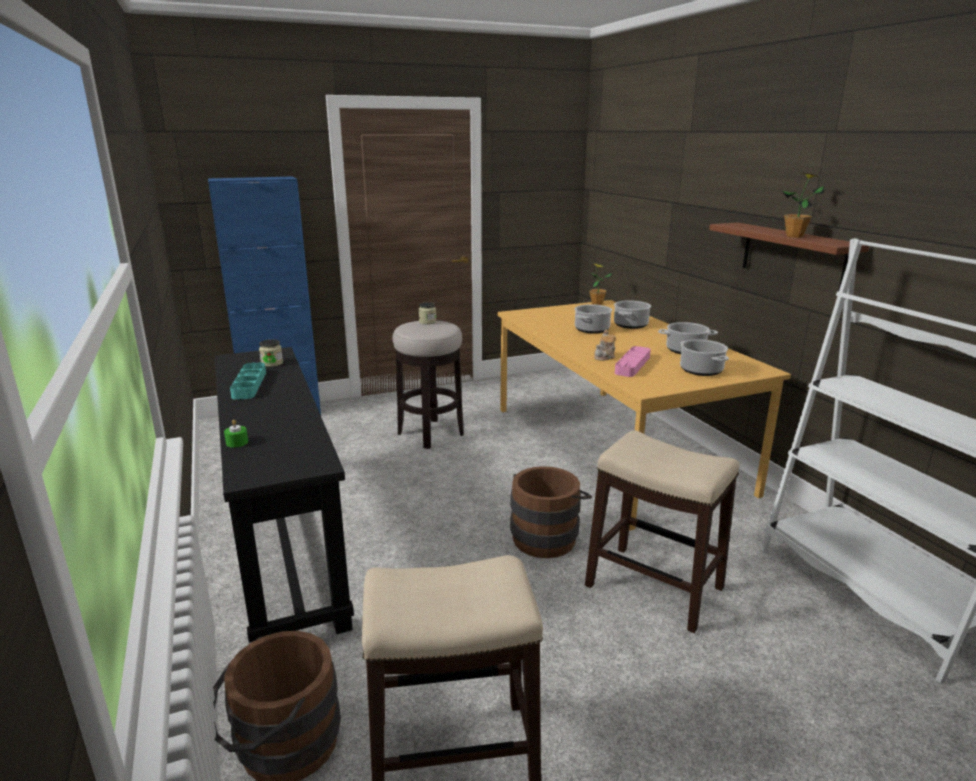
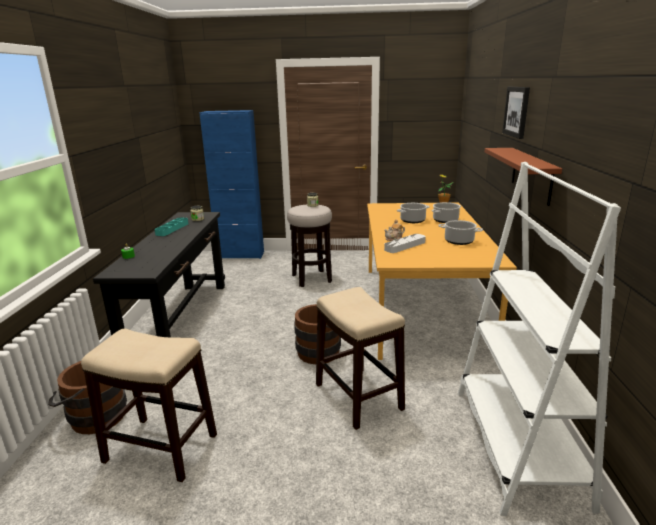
camera: 25 degrees right, 0 degrees up
(632, 365) = (405, 246): pink tray -> grey tray
(700, 370) = (448, 255): cooking pot -> none
(744, 176) = (517, 111): none -> picture
(794, 236) = (519, 159): potted plant -> none

